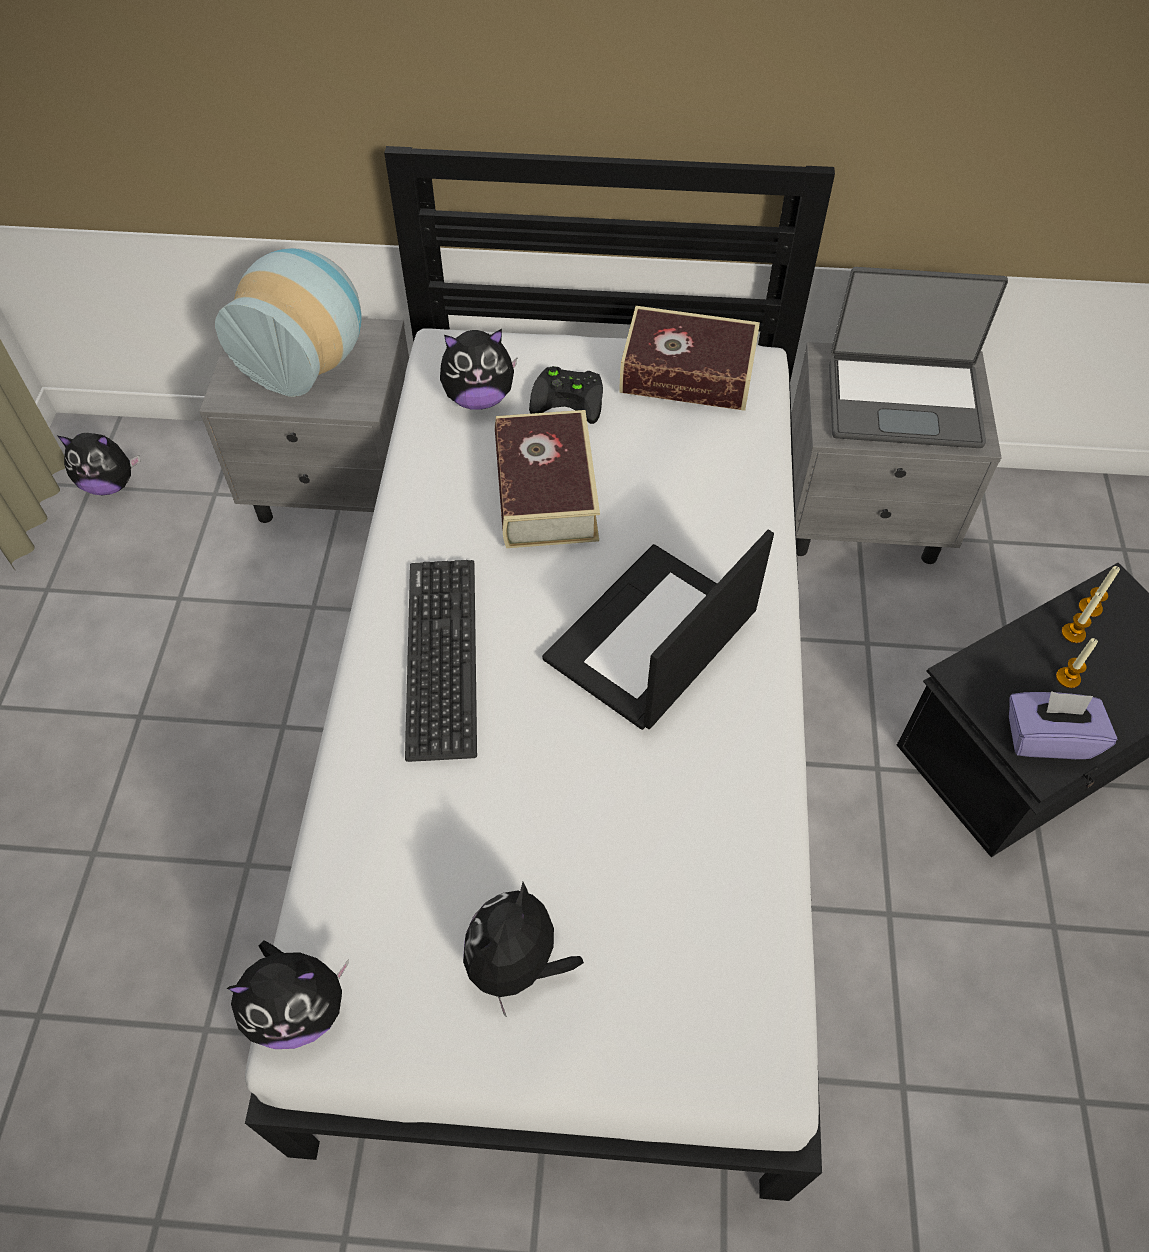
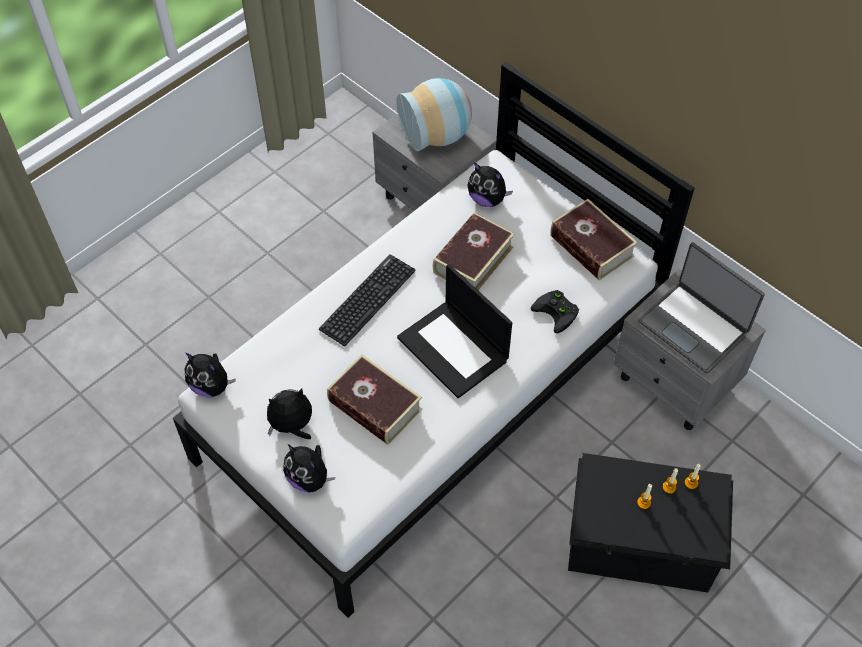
camera: 40 degrees right, 0 degrees up
(110, 484) = (337, 137): plush toy -> plush toy (309, 478)
(570, 397) = (527, 224): black game controller -> black game controller (558, 312)
(619, 819) = (375, 405): none -> book
(651, 639) = (454, 349): laptop -> laptop turned 120 degrees counterclockwise
(1047, 737) = (604, 517): purple tissue box -> none

